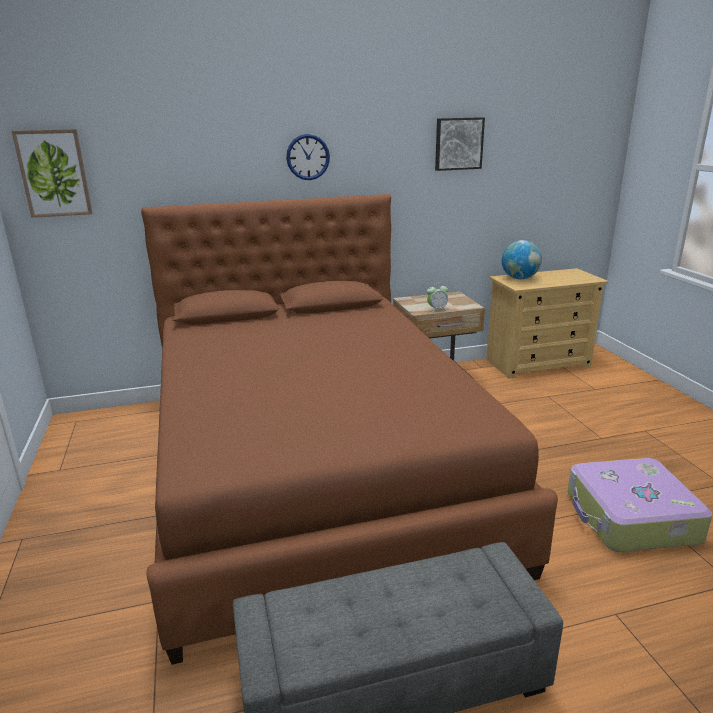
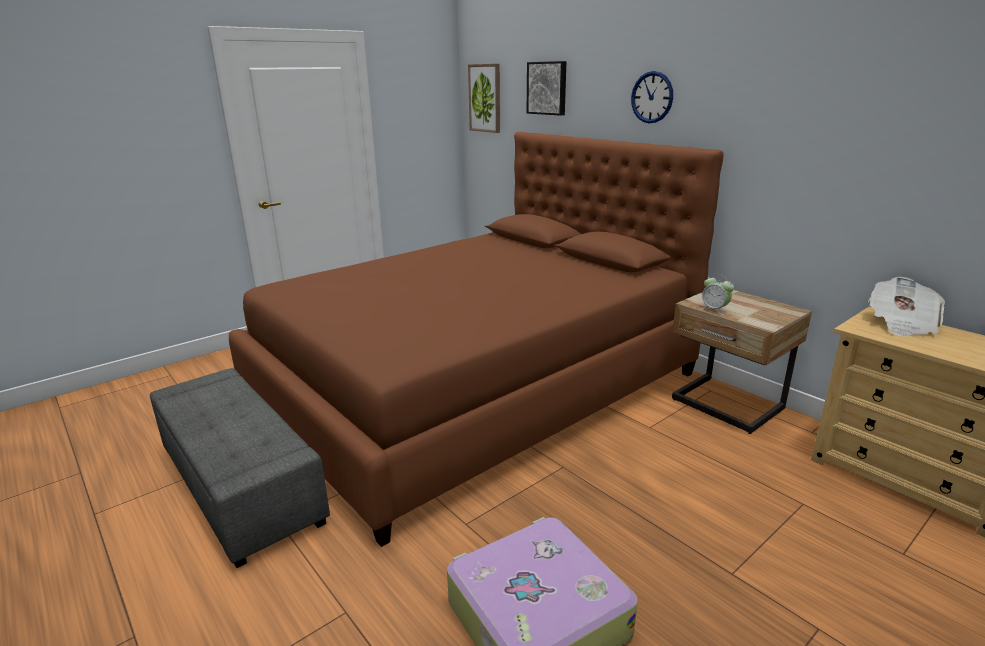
camera: 65 degrees right, 0 degrees up
(458, 143) = (848, 90): picture -> picture (547, 88)
(519, 278) = (901, 324): globe -> newspaper

